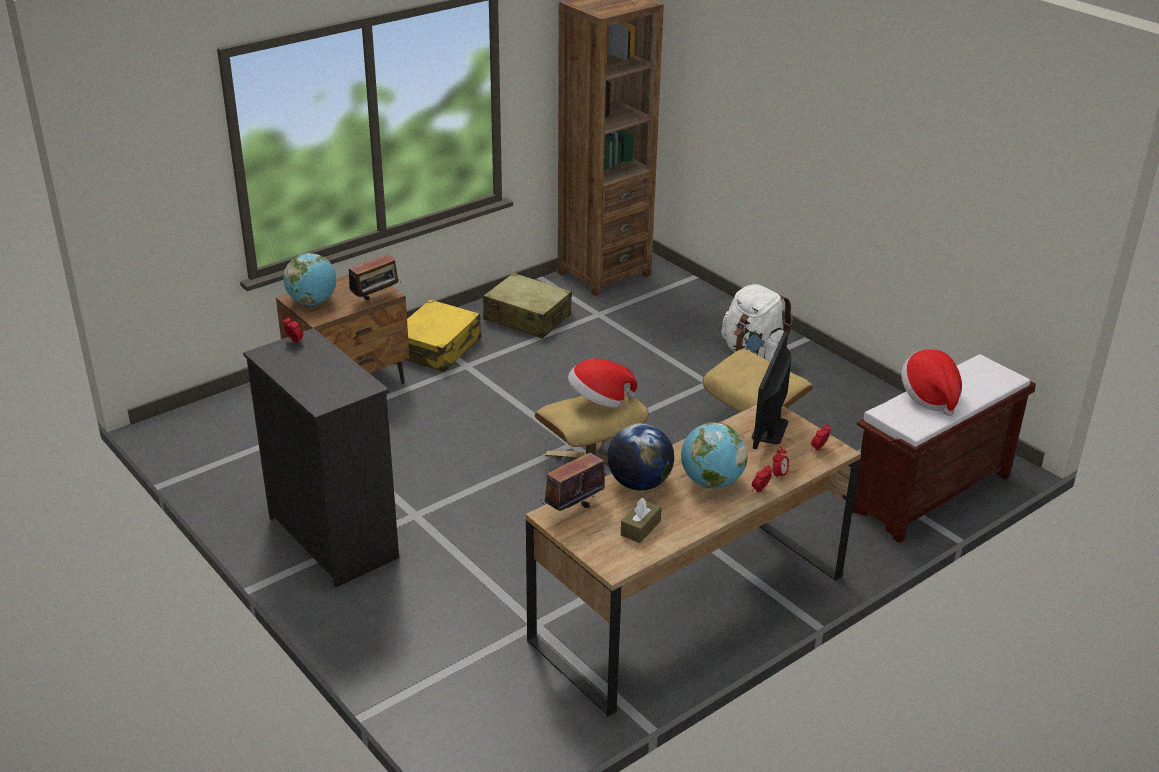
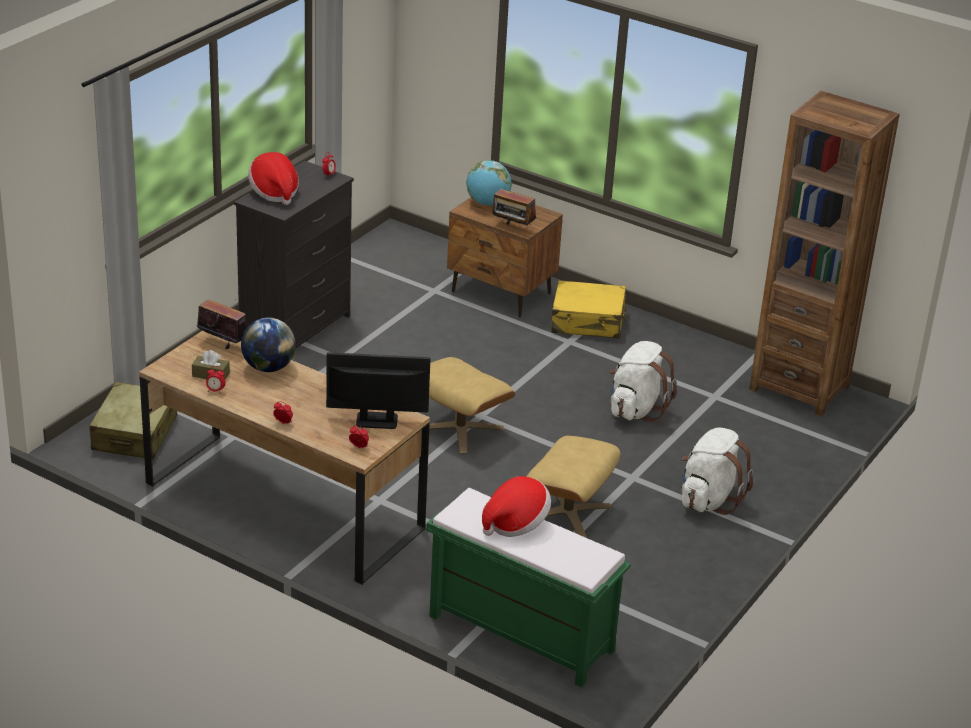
camera: 70 degrees right, 0 degrees up
(527, 318) = (676, 358): beige suitcase -> beige suitcase (135, 433)
(599, 401) = (468, 377): hat -> hat (274, 192)
(601, 357) = (635, 409): none -> white backpack
(711, 482) = (284, 399): globe -> none
(779, 475) = (310, 430): alarm clock -> alarm clock (215, 391)
(930, 495) = (519, 633): brown bench -> green bench

